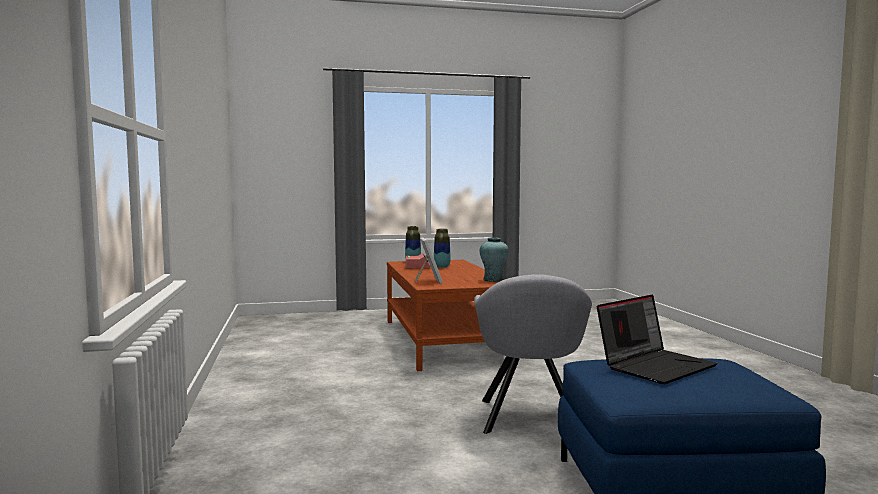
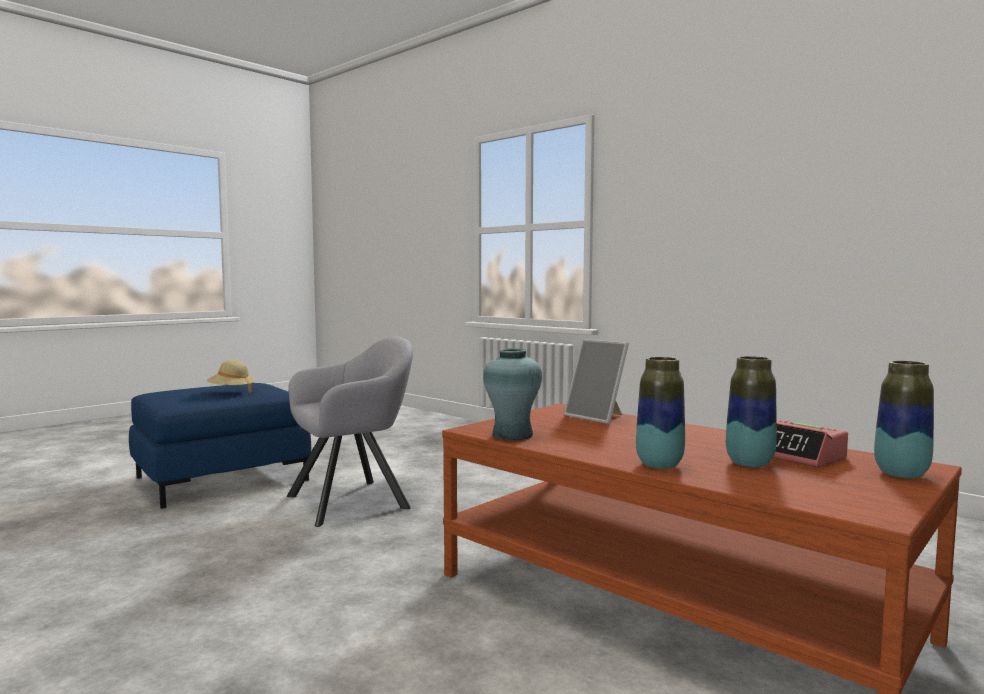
camera: 145 degrees right, 0 degrees up
(471, 269) = (659, 465): none -> vase
(529, 419) = (355, 500): grey armchair -> grey armchair turned 90 degrees clockwise
(655, 365) = (232, 392): laptop -> beige hat

